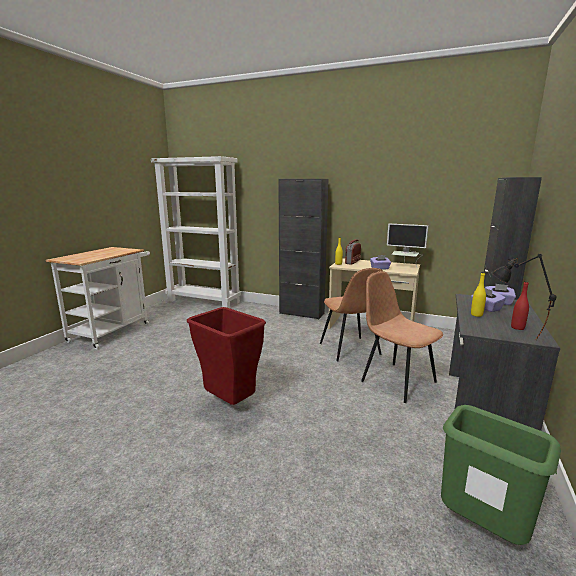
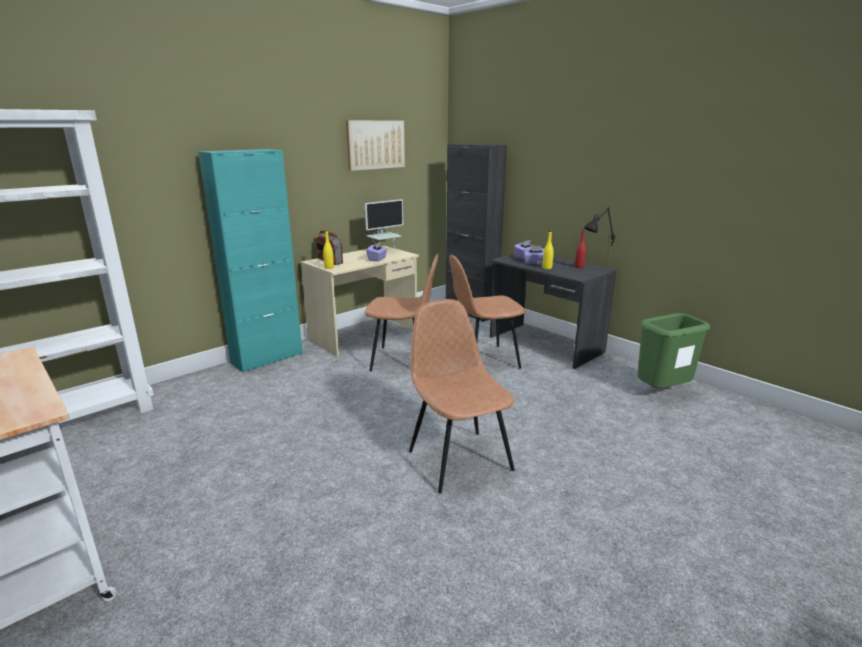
camera: 65 degrees left, 5 degrees up
(231, 403) = (459, 459): red trash can -> brown chair
(301, 313) = (267, 358): black cabinet -> turquoise cabinet
(426, 178) = (375, 144): none -> picture

